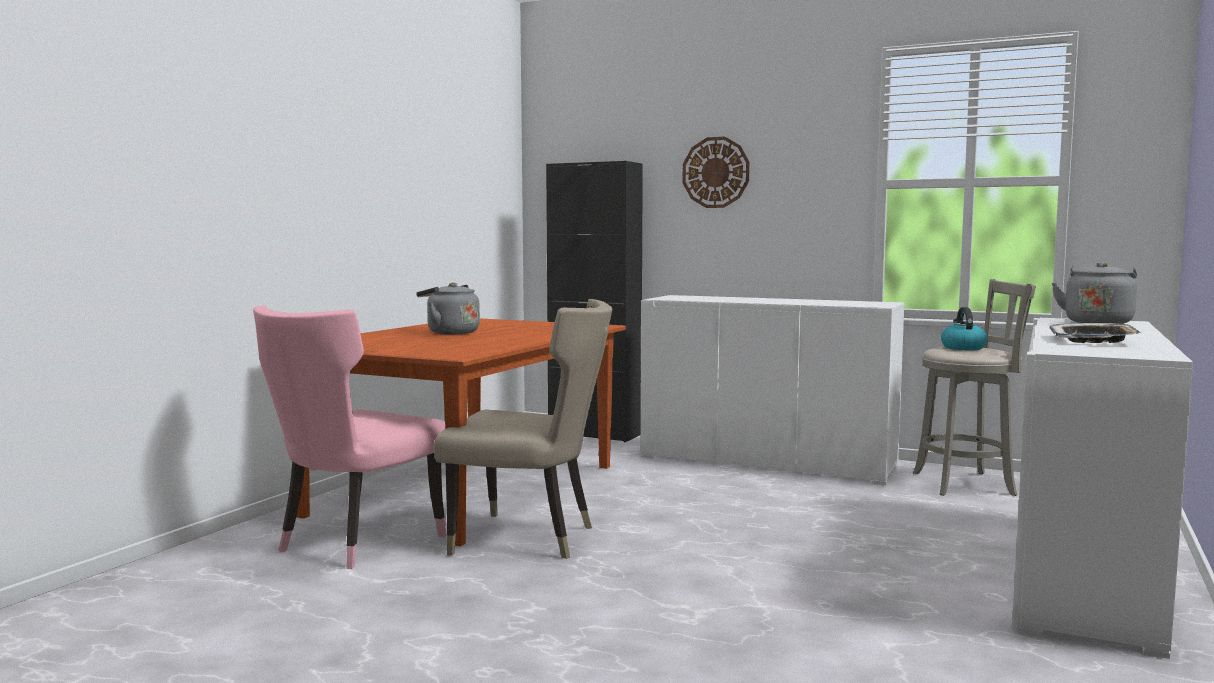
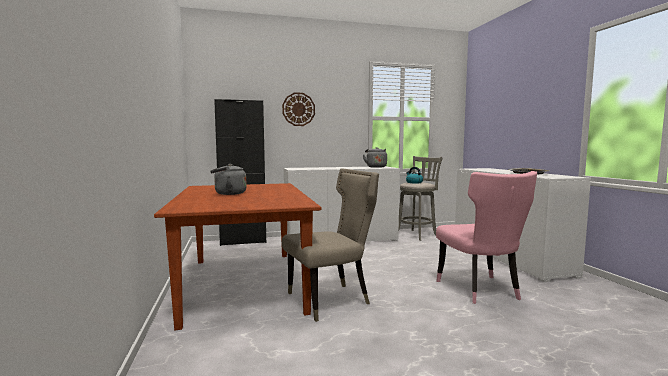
camera: 40 degrees left, 0 degrees up
(353, 544) = (250, 333): pink chair -> pink chair (481, 290)
(1097, 322) = (484, 169): grey kettle -> grey kettle (375, 167)

